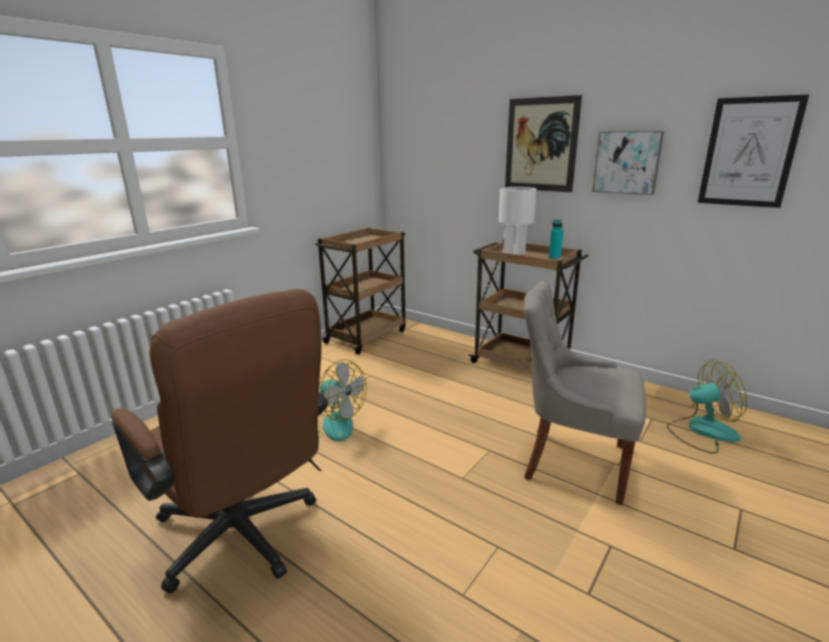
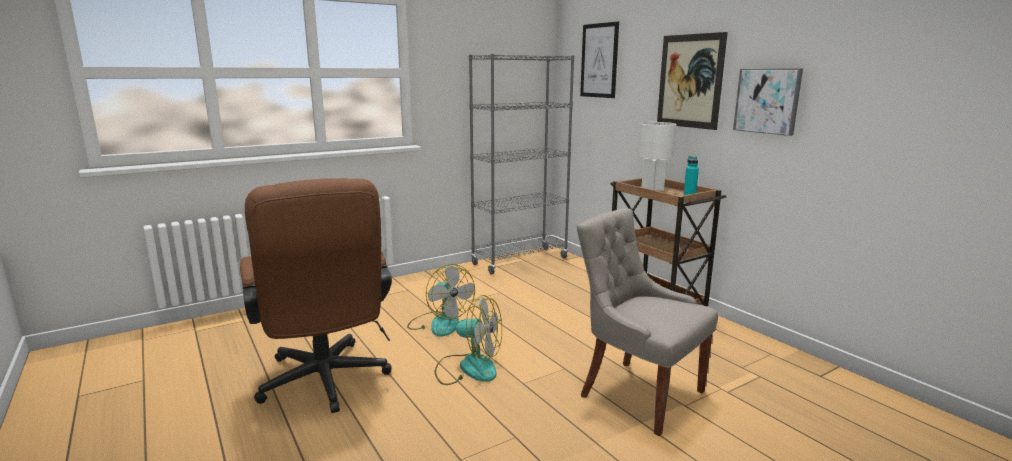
camera: 20 degrees right, 5 degrees down
(367, 336) = (520, 261): brown cart -> grey bookcase
(701, 431) = (809, 398): fan -> fan (468, 367)
(749, 152) = (887, 93): picture -> picture (599, 60)

